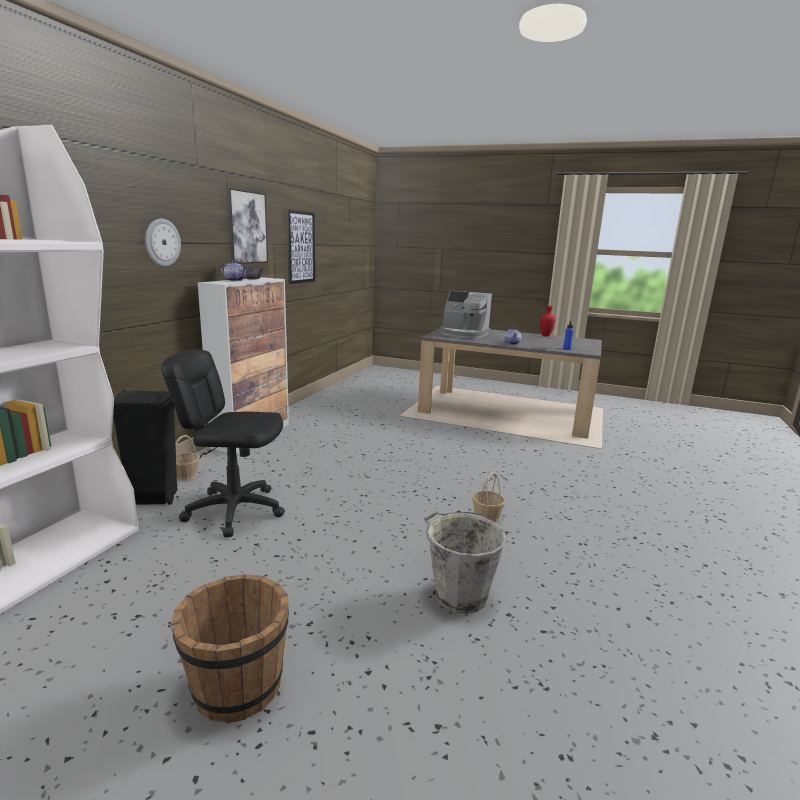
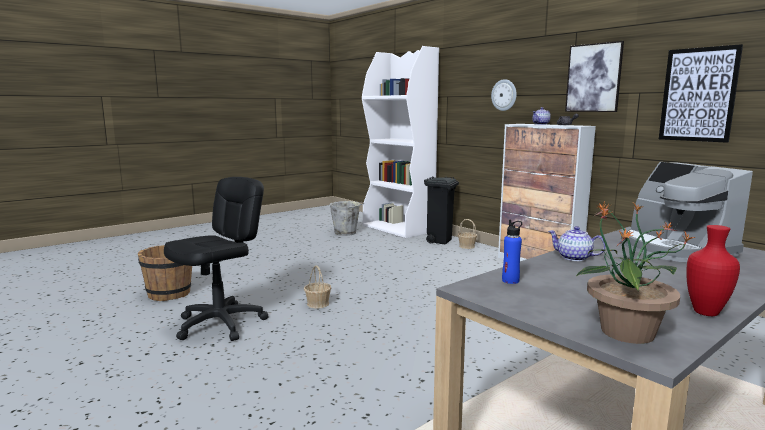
camera: 120 degrees right, 5 degrees down
(235, 510) = (408, 252): black office chair -> black office chair (221, 324)
(237, 686) = (283, 244): brown bucket -> brown bucket (170, 294)
(459, 594) = (266, 277): grey bucket -> grey bucket (346, 233)
(463, 334) = (673, 249): coffee machine -> coffee machine turned 75 degrees counterclockwise
(583, 341) = (625, 332): none -> potted plant

